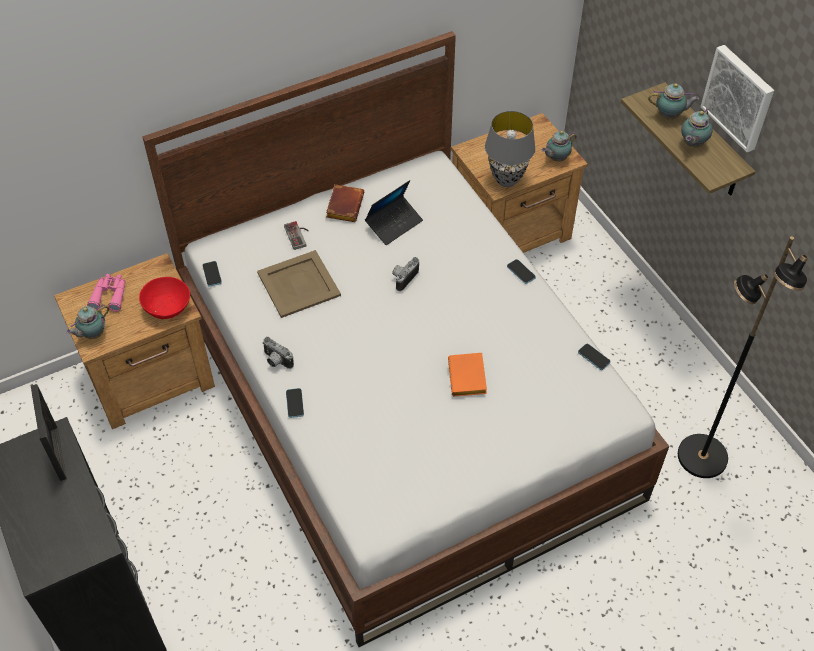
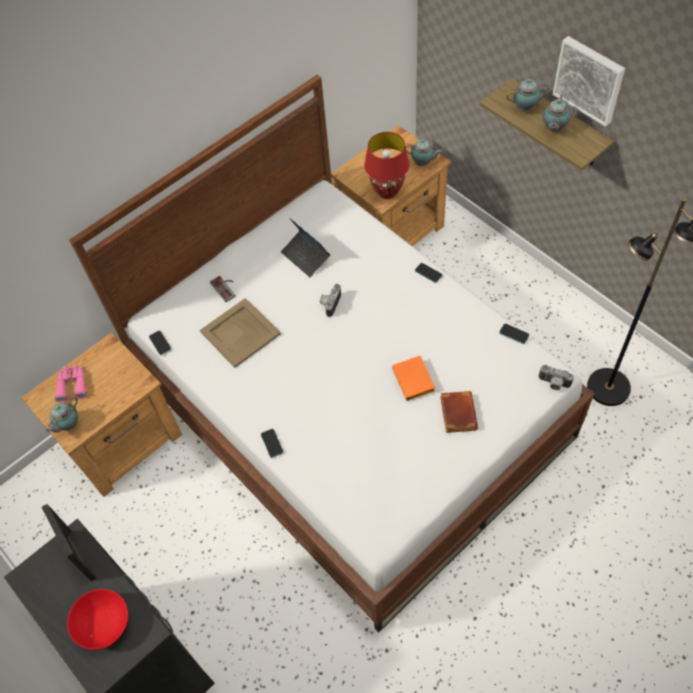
camera: 10 degrees left, 5 degrees up
(167, 307) = (128, 382): red bowl -> red bowl (104, 624)
(276, 361) = (243, 409): camera -> camera (553, 384)
(344, 205) = (256, 250): brown book -> brown book (456, 413)
(394, 224) = (306, 257): laptop -> laptop turned 105 degrees clockwise
(507, 180) = (387, 192): grey table lamp -> red table lamp
(556, 158) = (423, 163): teapot -> teapot turned 120 degrees counterclockwise

